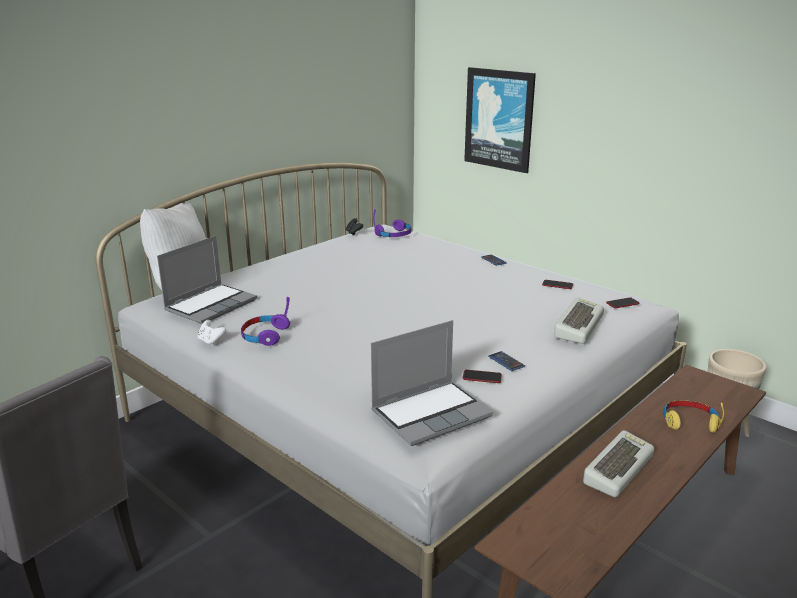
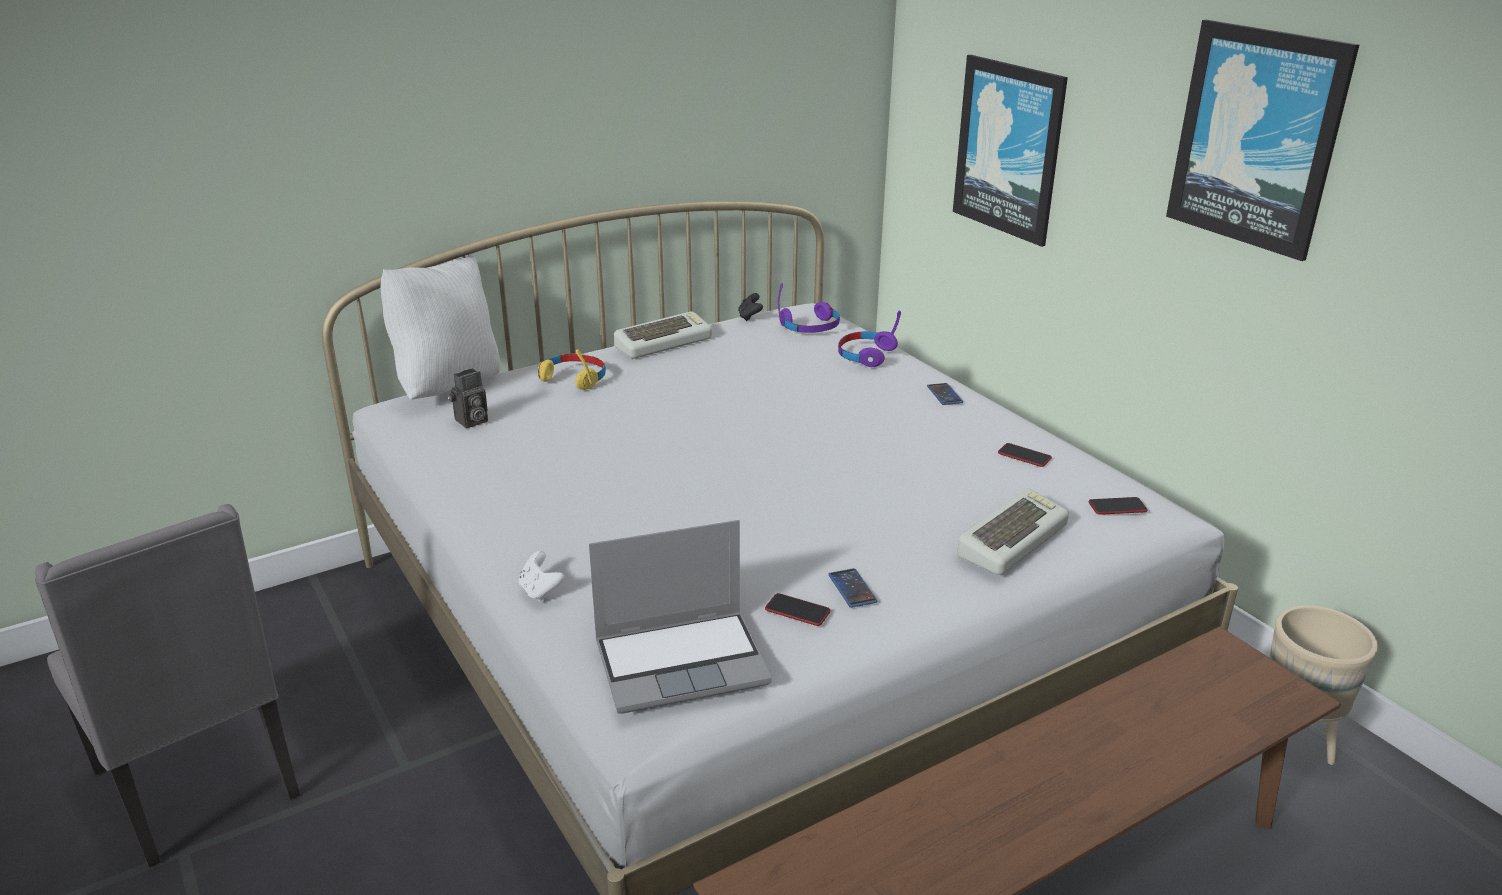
camera: 15 degrees right, 5 degrees up
(211, 305) = (471, 421): laptop -> camera
(211, 341) = (441, 484): white game controller -> white game controller (540, 591)
(265, 336) = (517, 486): purple headphones -> purple headphones (865, 355)
(616, 468) = (990, 797): keyboard -> keyboard (663, 342)
(658, 93) = (1257, 138): none -> picture
(689, 422) = (1164, 737): yellow headphones -> yellow headphones (574, 378)

